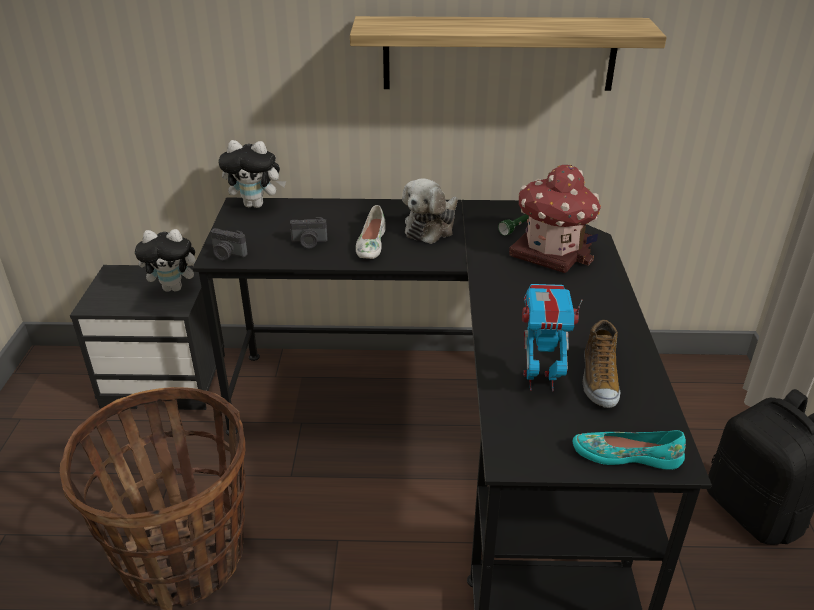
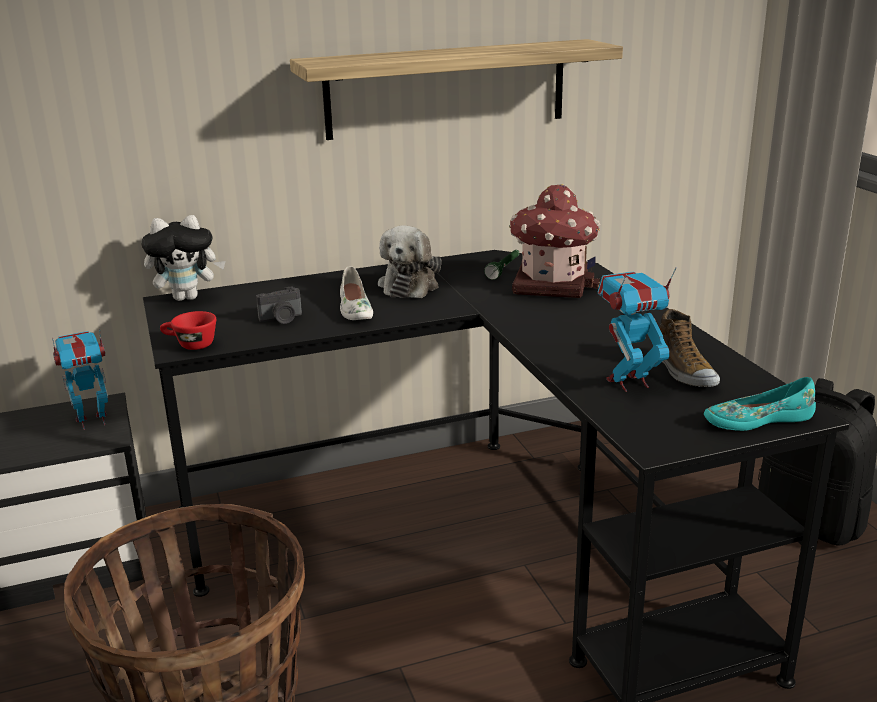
camera: 20 degrees left, 10 degrees down
(175, 287) = (92, 421): plush toy -> toy robot
(227, 255) = (190, 345): camera -> red cup

